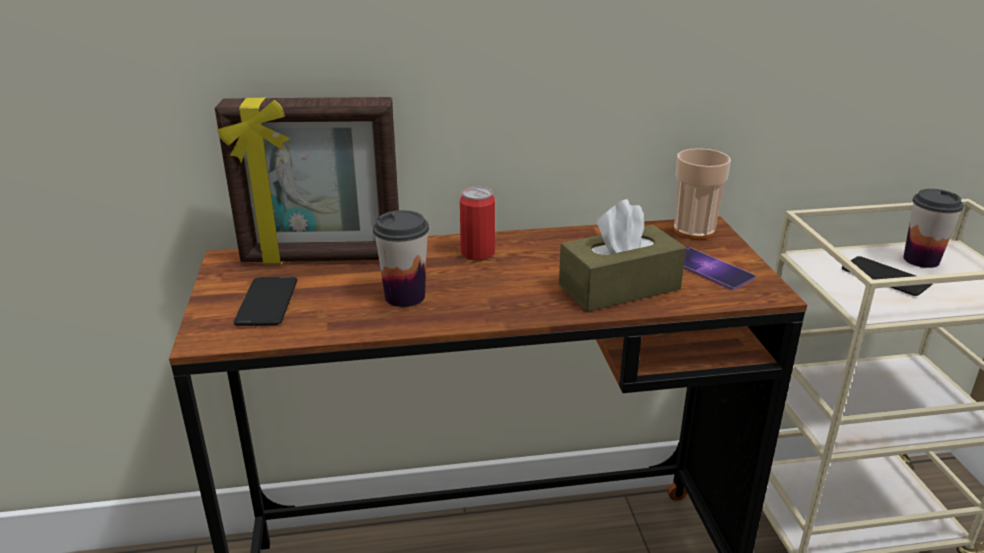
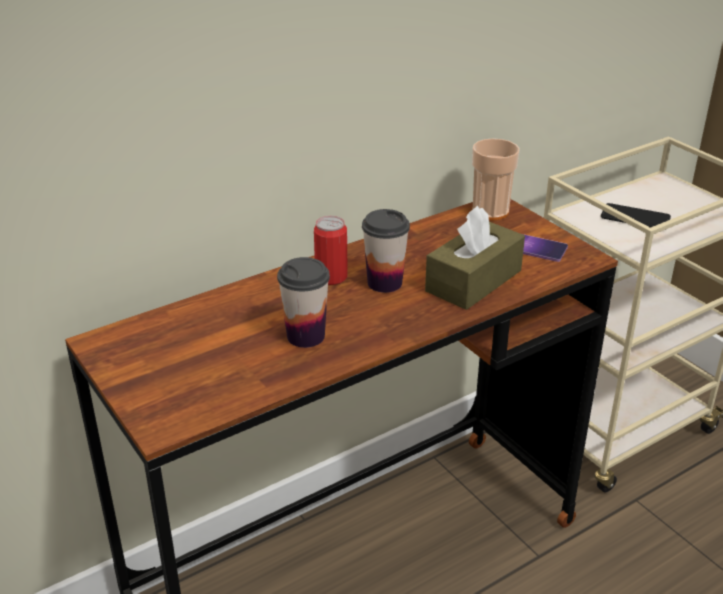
camera: 25 degrees left, 5 degrees up
(267, 302) = (185, 376): phone -> none
(322, 258) = (193, 318): picture frame -> none
(921, 260) = (650, 196): cup -> cup (384, 283)

